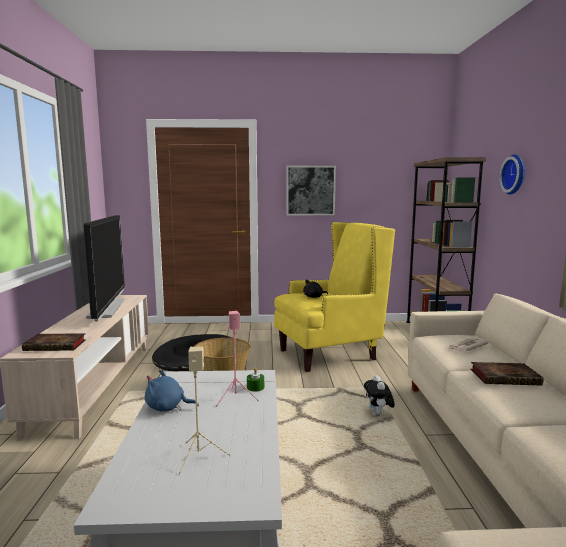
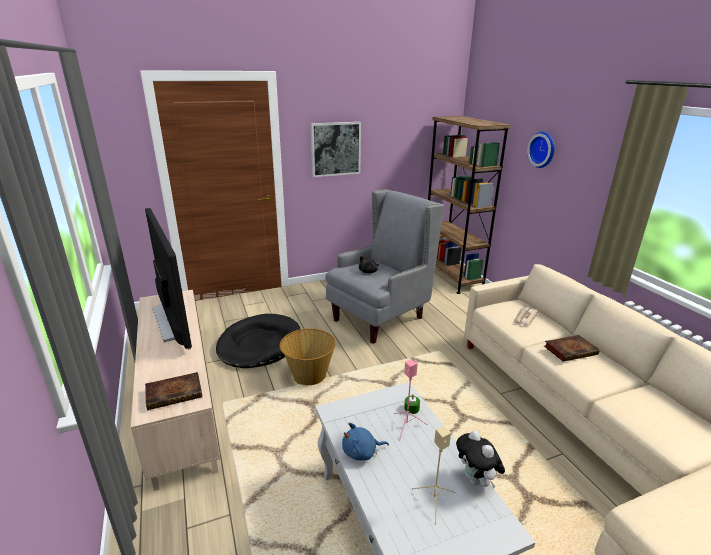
camera: 20 degrees left, 15 degrees up
(328, 354) = (379, 318): yellow armchair -> grey armchair
(378, 415) = (457, 381): plush toy -> plush toy (476, 480)

